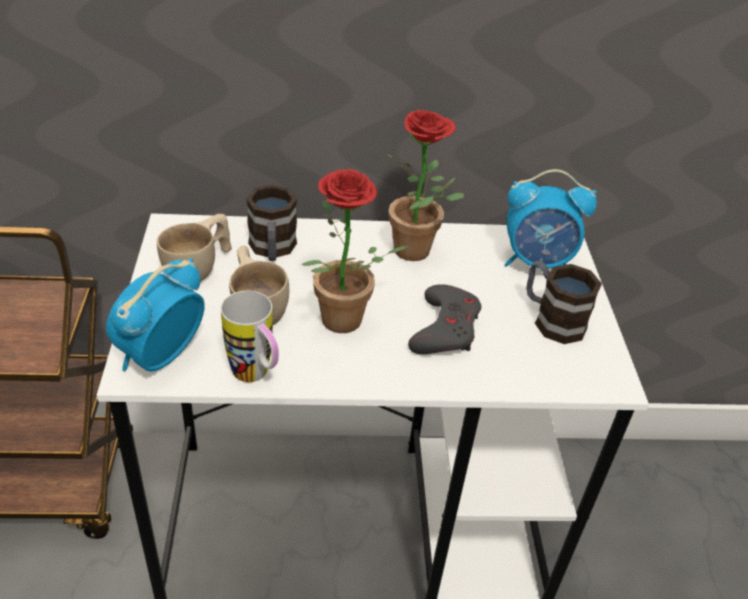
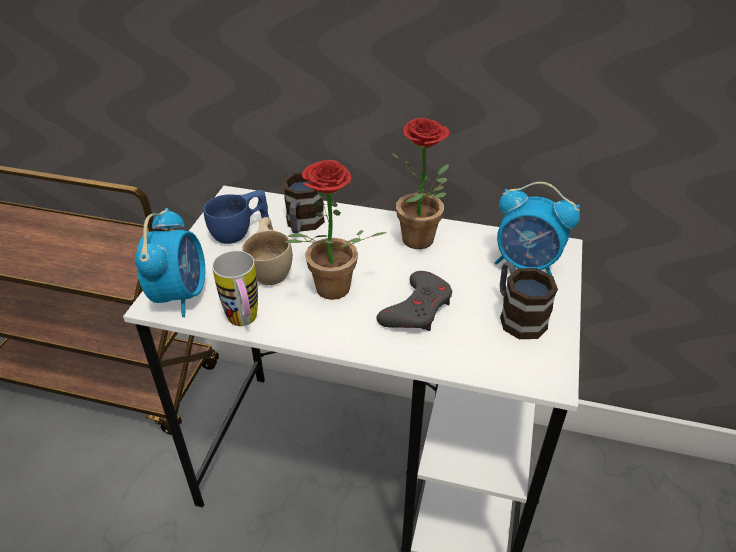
camera: 20 degrees right, 0 degrees up
(160, 356) = (180, 295): alarm clock -> alarm clock turned 135 degrees clockwise
(199, 268) = (240, 232): beige cup -> blue cup

